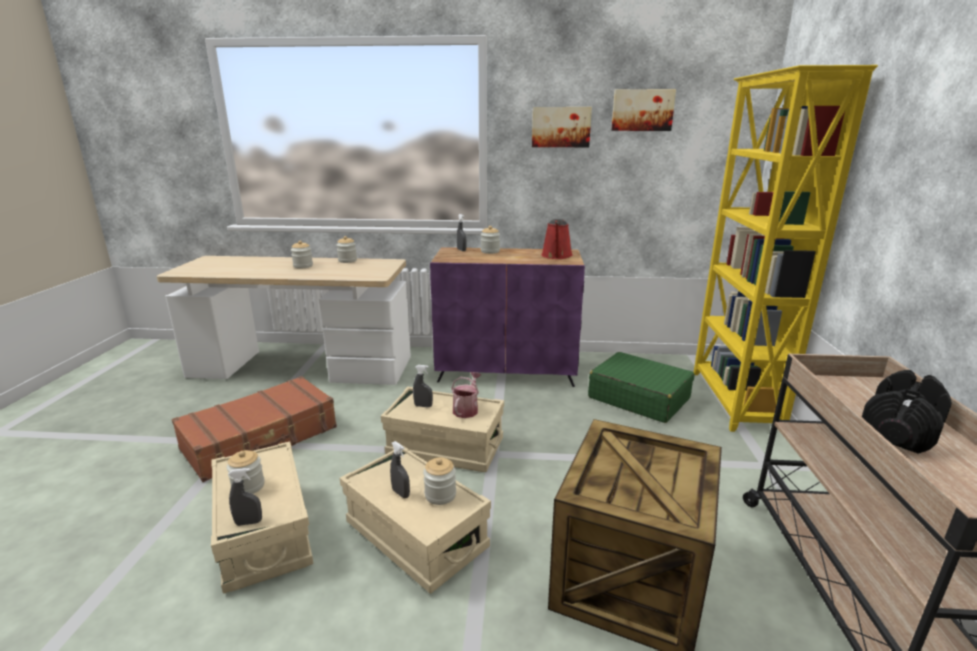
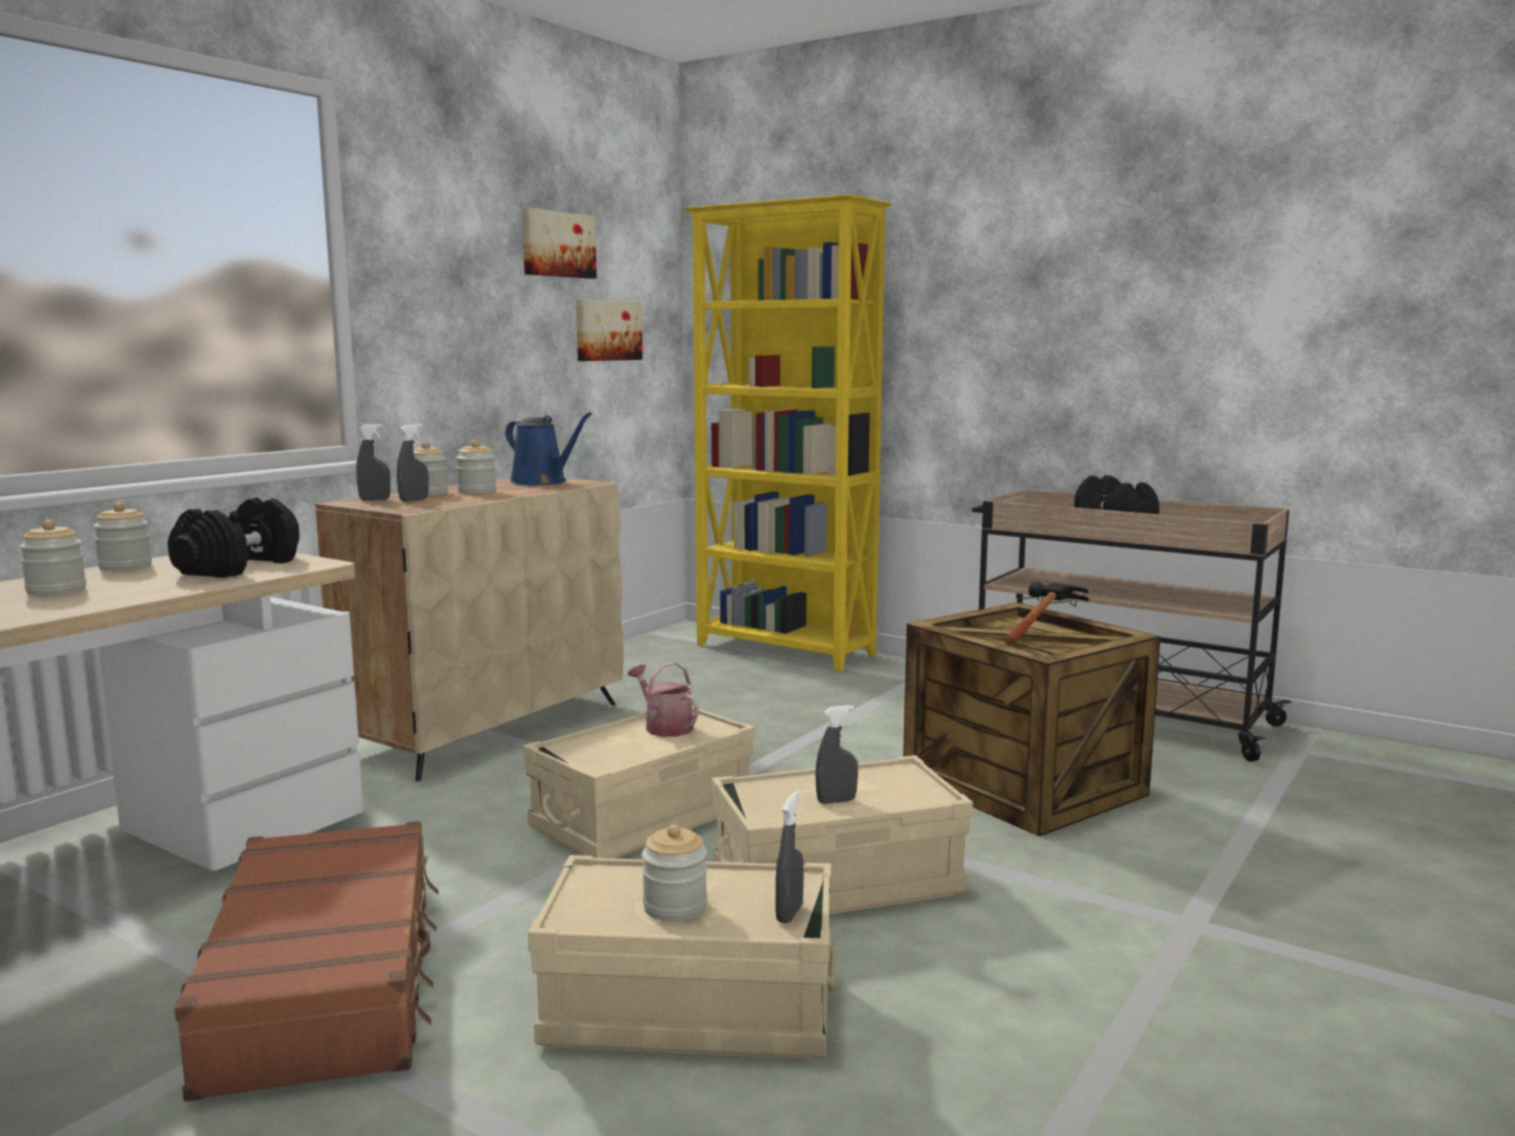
camera: 60 degrees left, 10 degrees down
(360, 271) = (239, 567): none -> black dumbbell
(423, 406) = (607, 749): grey spray bottle -> grey spray bottle (414, 500)
(440, 495) = (872, 777): jar -> jar (477, 491)
(507, 371) = (488, 728): purple cabinet -> beige cabinet
(556, 256) = (542, 482): red watering can -> blue watering can
(561, 127) = (459, 264): picture -> picture (607, 330)
(638, 398) = (705, 684): green suitcase -> none
(673, 476) = (1040, 630): none -> hammer

